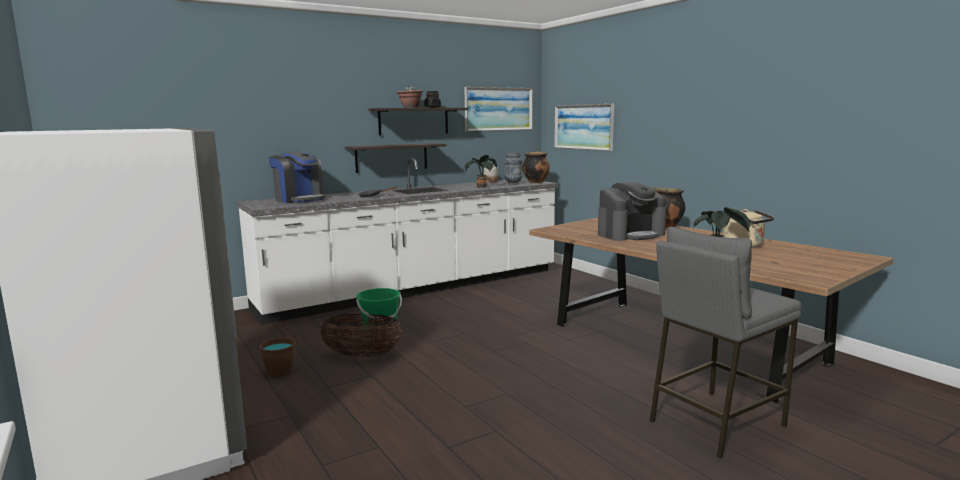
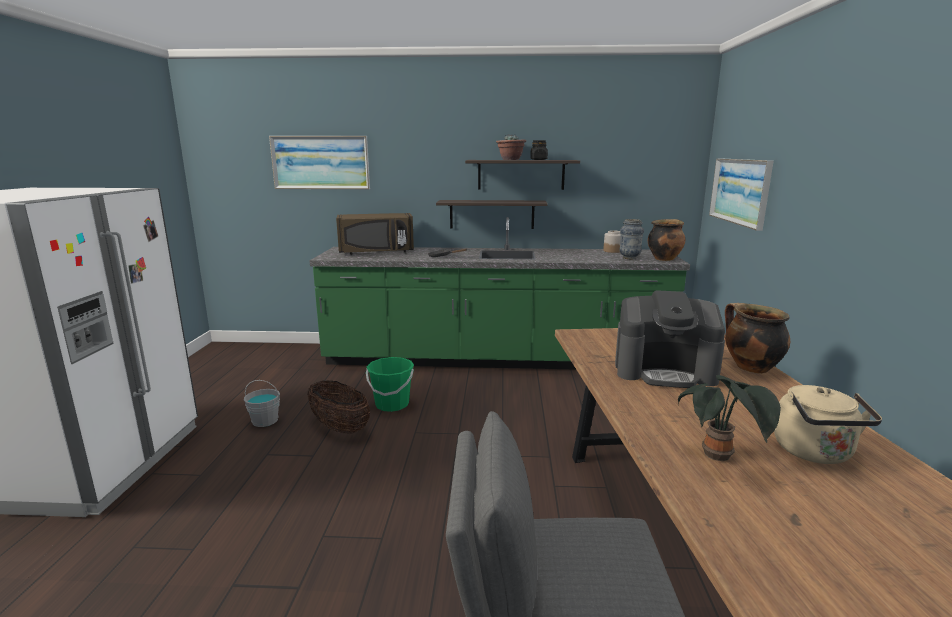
camera: 35 degrees right, 5 degrees up
(280, 371) = (265, 420): brown bucket -> grey bucket
(299, 199) = (376, 252): coffee machine -> brown microwave
(416, 289) = (495, 359): white counter -> green counter
(481, 187) = (579, 258): potted plant -> none
(498, 109) = (639, 161): picture -> picture (321, 162)

